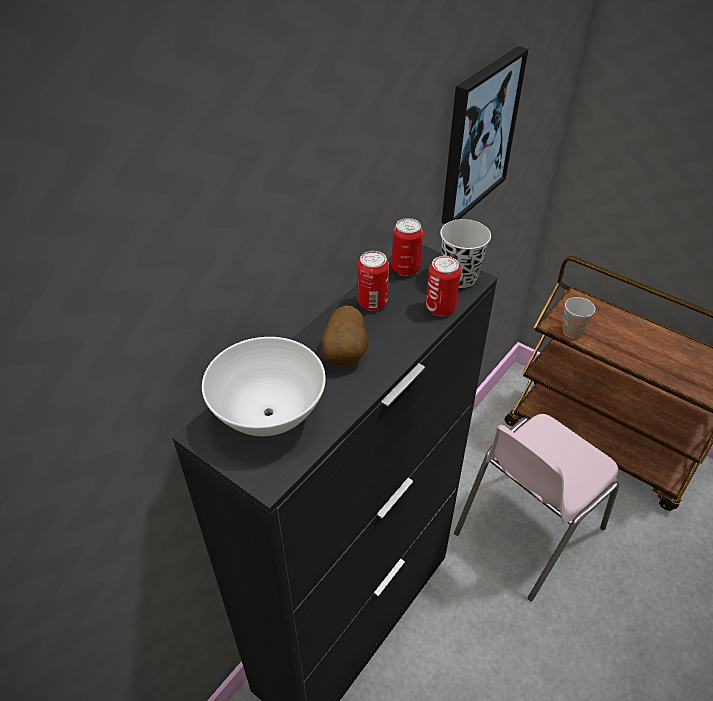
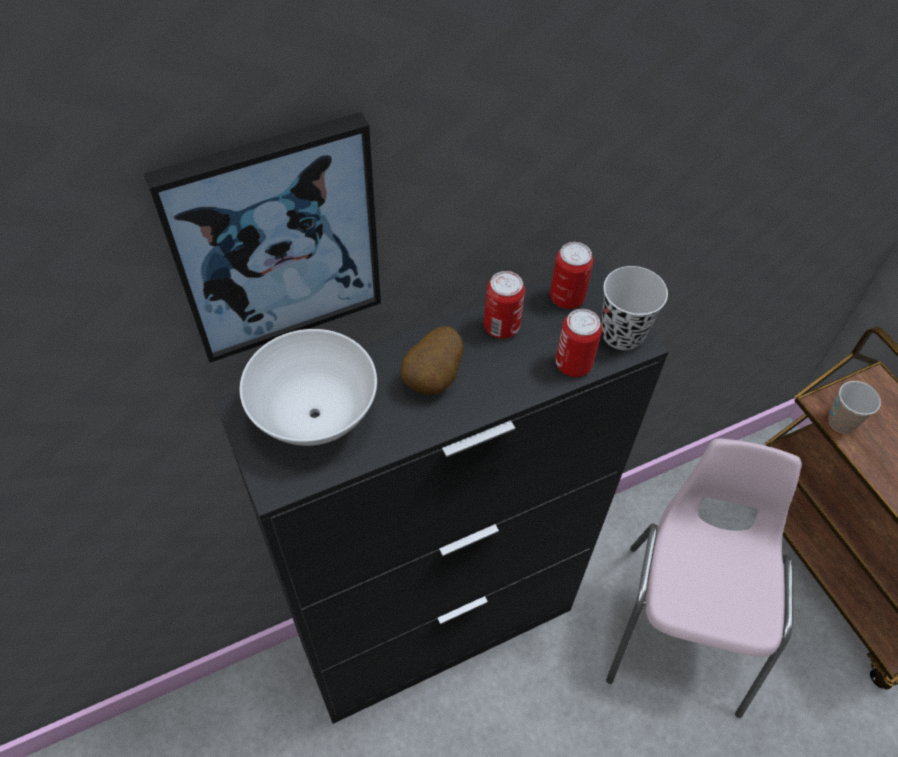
camera: 25 degrees right, 10 degrees up
(478, 136) = (754, 153): picture -> picture (275, 240)
(526, 530) = (682, 625): pink chair -> pink chair turned 120 degrees clockwise

